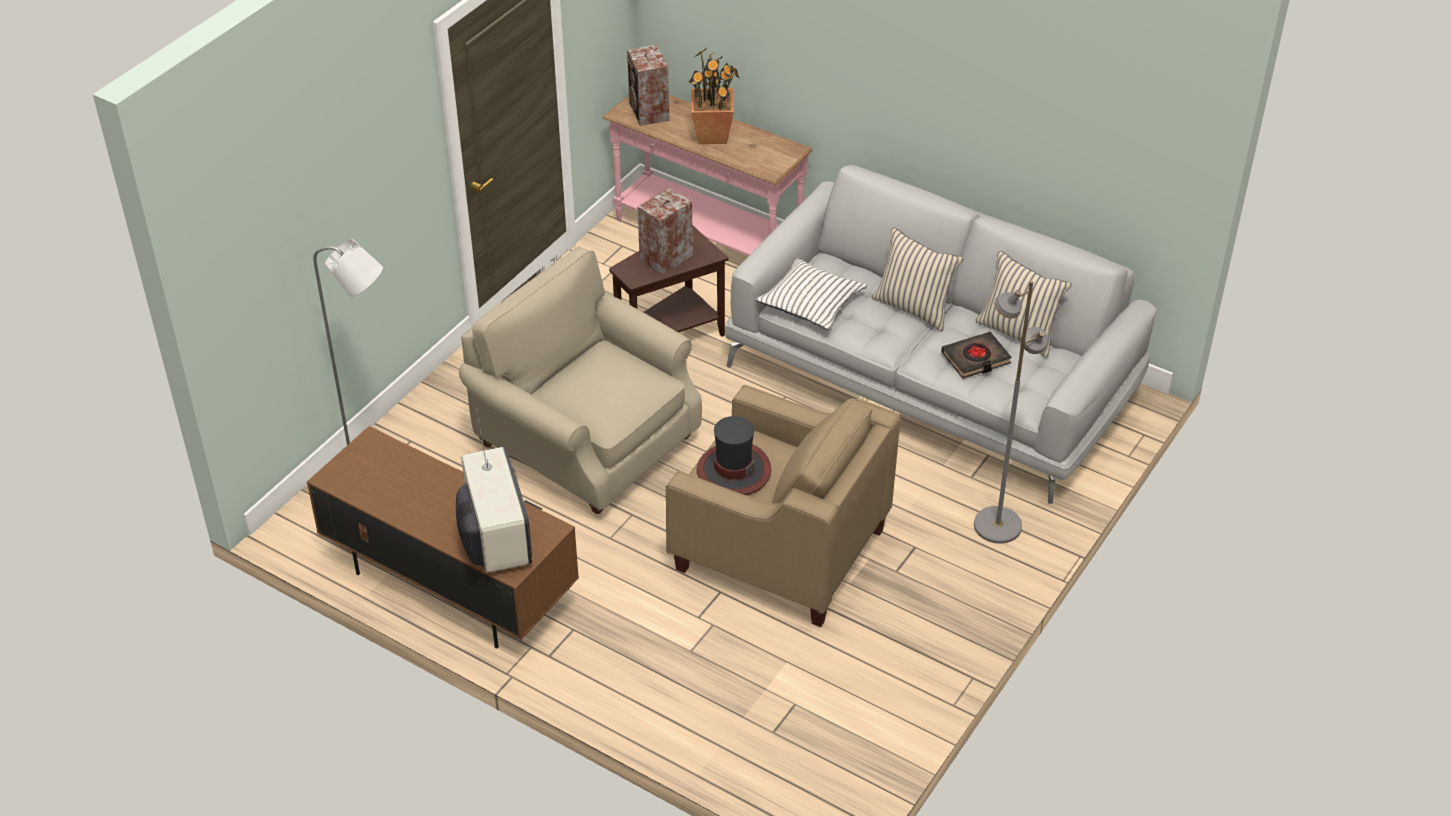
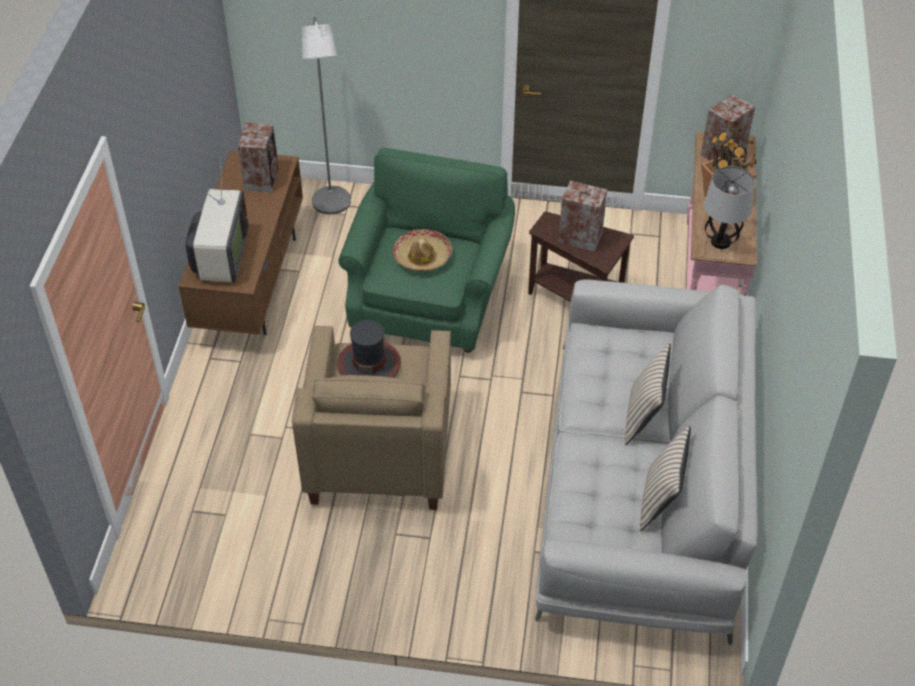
camera: 65 degrees right, 5 degrees up
(383, 466) = (262, 178): none -> speaker
(494, 538) = (220, 257): television -> television turned 45 degrees counterclockwise
(585, 441) = (430, 297): beige armchair -> green armchair
(600, 382) = (422, 256): none -> hat
(769, 158) = (720, 242): none -> table lamp
(811, 302) = (603, 347): white pillow -> none
(976, 359) = (603, 479): black book -> none
(996, 525) = (486, 587): grey floor lamp -> none

